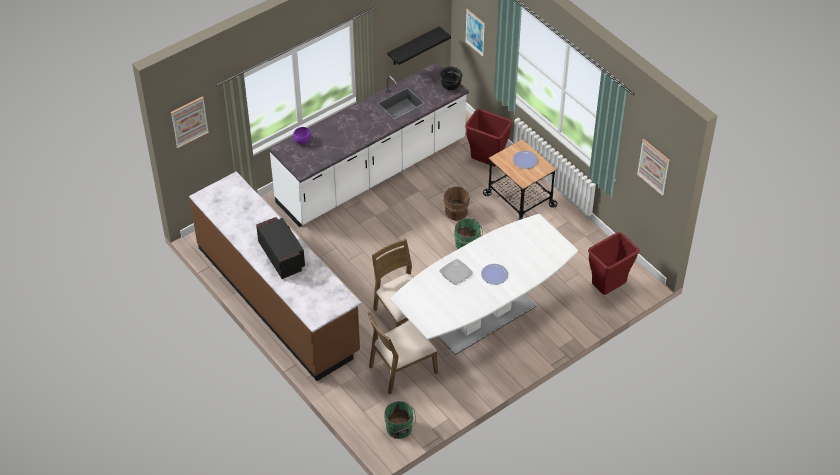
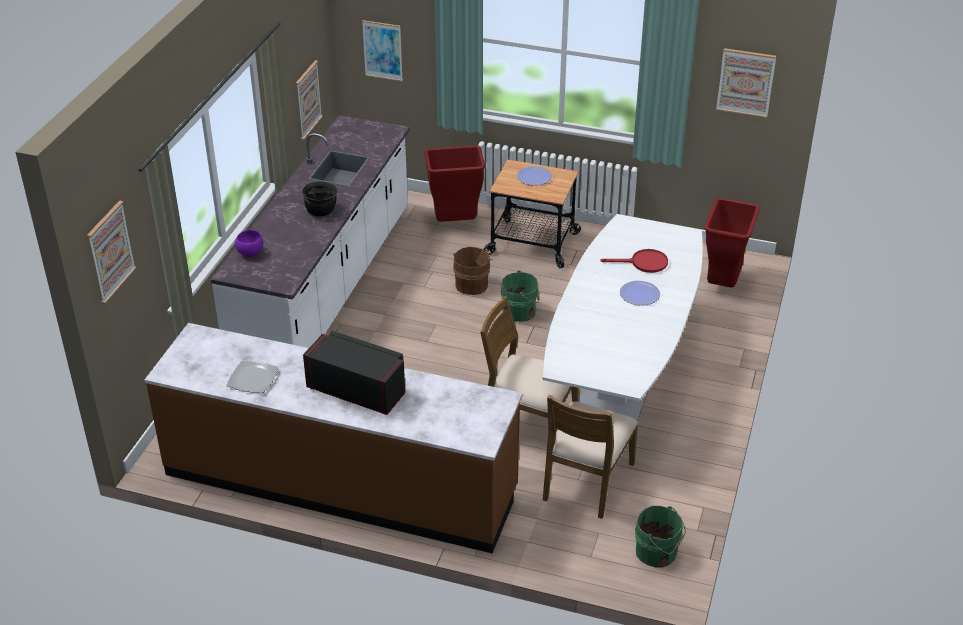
camera: 35 degrees left, 10 degrees down
(413, 46) = (308, 99): black shelf -> picture
(451, 86) = (382, 130): black cooking pot -> black cooking pot (321, 211)
(456, 273) = (593, 313): plate -> plate (253, 379)
(518, 255) = (643, 263): none -> red frying pan

